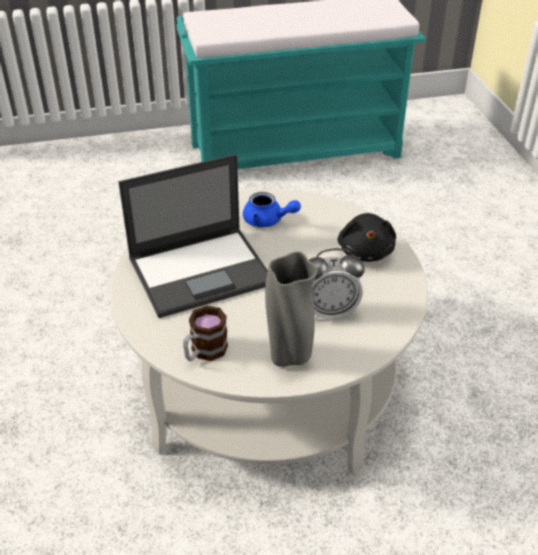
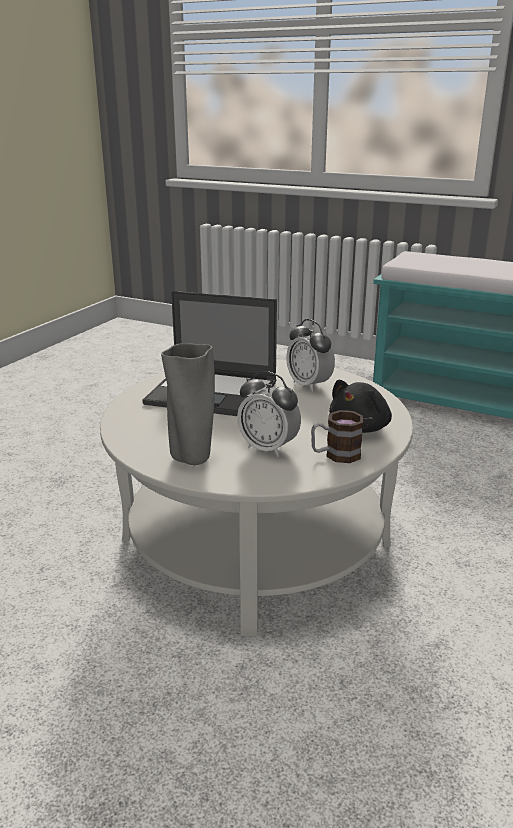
camera: 40 degrees right, 15 degrees down
(204, 352) = (140, 432): mug -> mug (335, 455)
(268, 221) = (309, 385): blue teapot -> alarm clock

